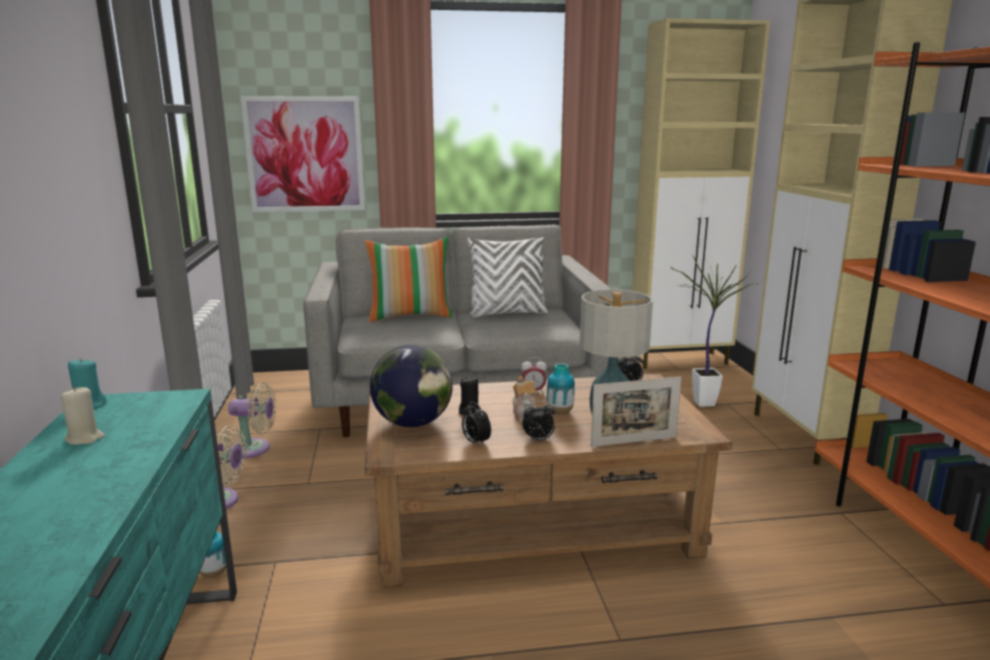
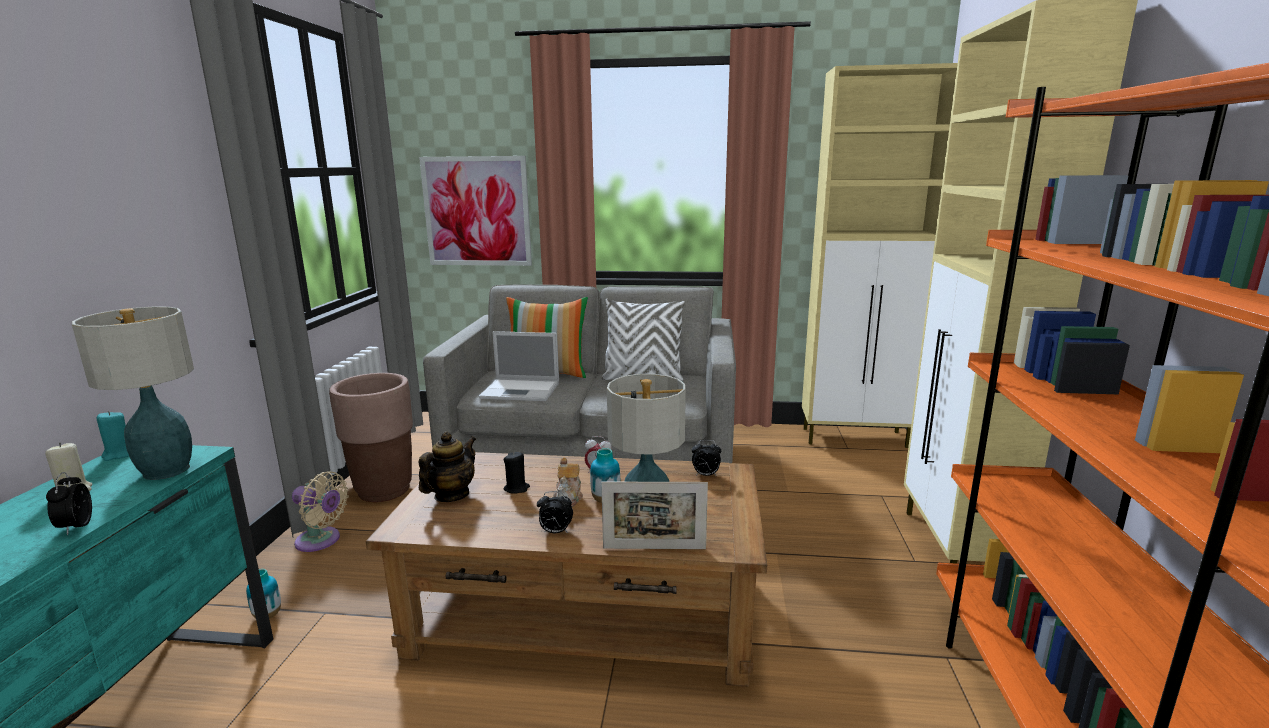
camera: 15 degrees right, 0 degrees up
(165, 413) = (165, 471): none -> table lamp
(254, 449) = (384, 490): beige fan -> brown planter
(399, 332) = (522, 390): none -> laptop
(412, 423) = (451, 495): globe -> teapot
(475, 442) = (492, 525): alarm clock -> alarm clock (76, 527)
(703, 405) = (851, 494): potted plant -> none

